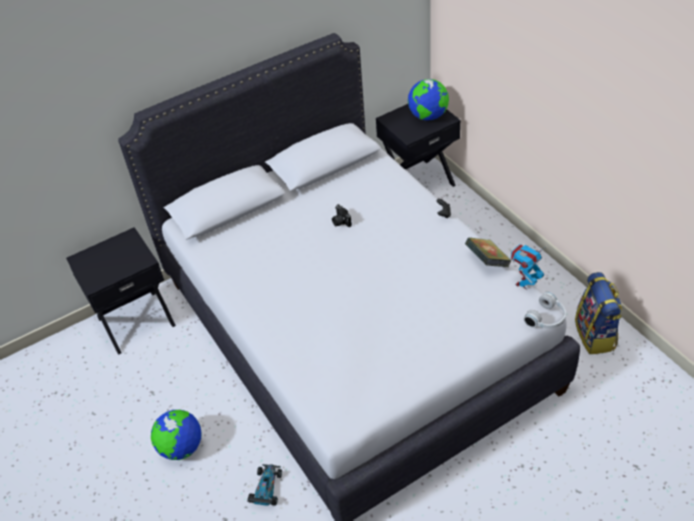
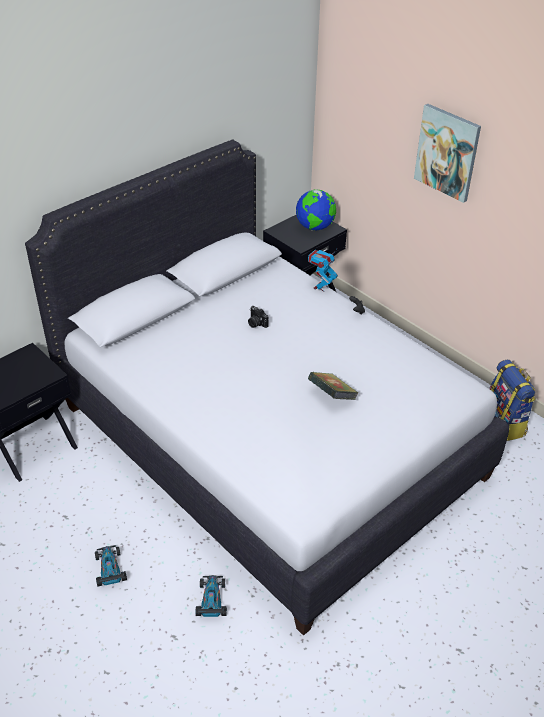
camera: 15 degrees left, 5 degrees down
(181, 447) = (109, 569): globe -> toy car
(487, 261) = (411, 351): book -> book (332, 396)
(524, 283) = (451, 368): toy robot -> toy robot (321, 287)
(546, 55) = (447, 152): none -> picture
(547, 318) = (481, 397): white headphones -> none

